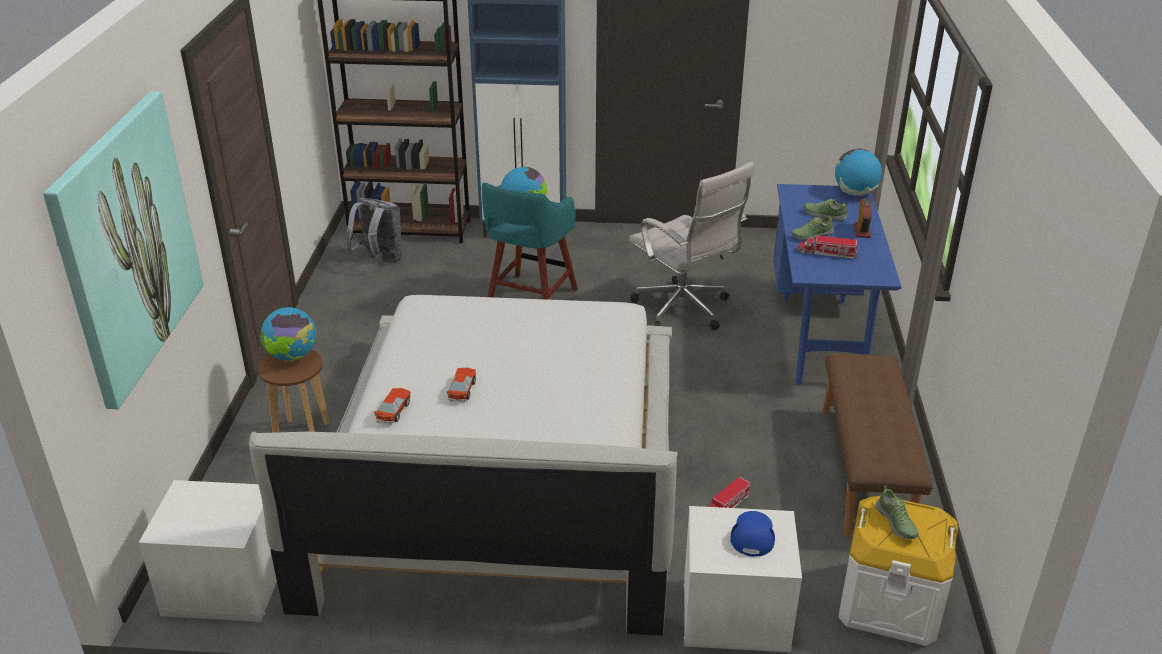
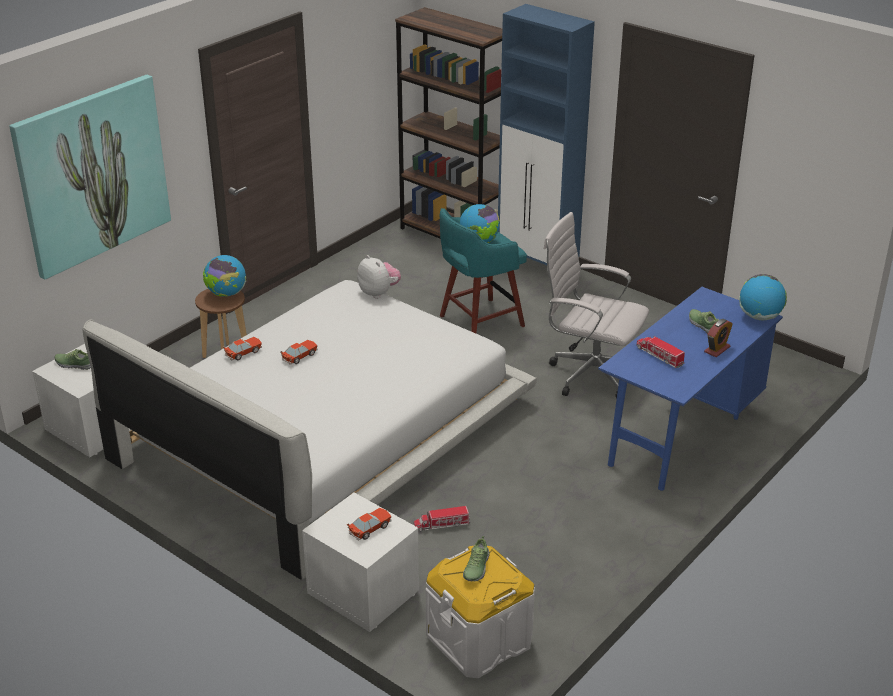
camera: 35 degrees right, 0 degrees up
(379, 260) = (404, 253): grey backpack -> none
(462, 296) = (379, 293): none -> plush toy
(684, 311) = (589, 374): white office chair -> white office chair turned 120 degrees clockwise
(752, 535) = (370, 528): blue cap -> toy car
(811, 235) = (667, 337): shoe -> shoe (75, 364)
(866, 470) = (581, 549): brown bench -> none

